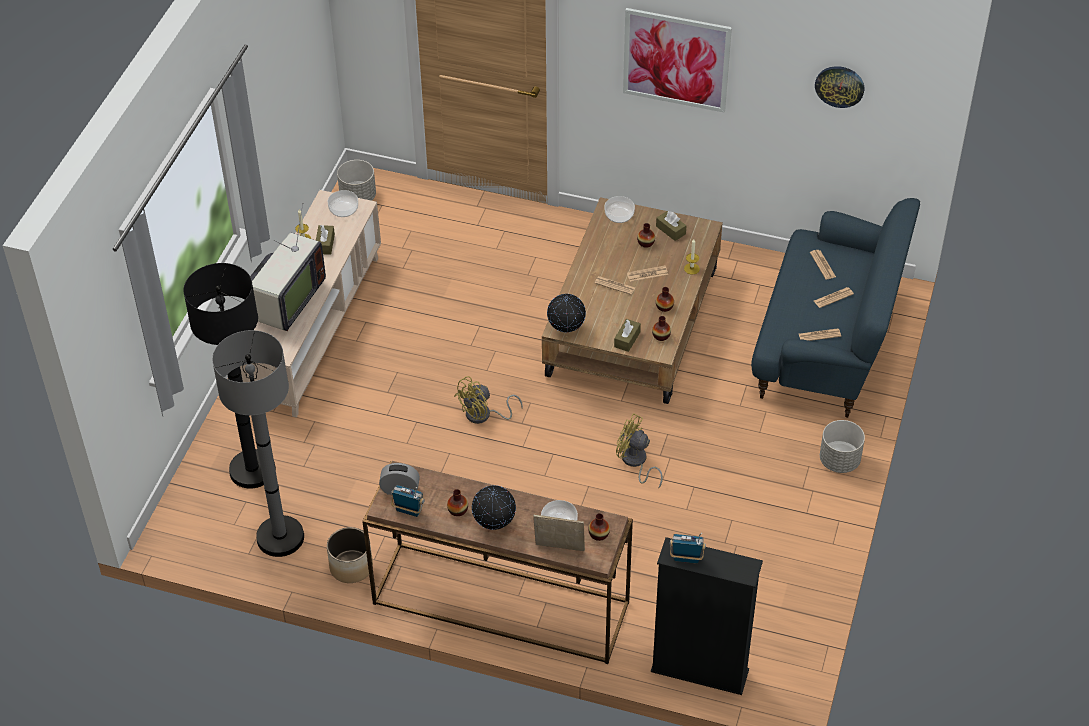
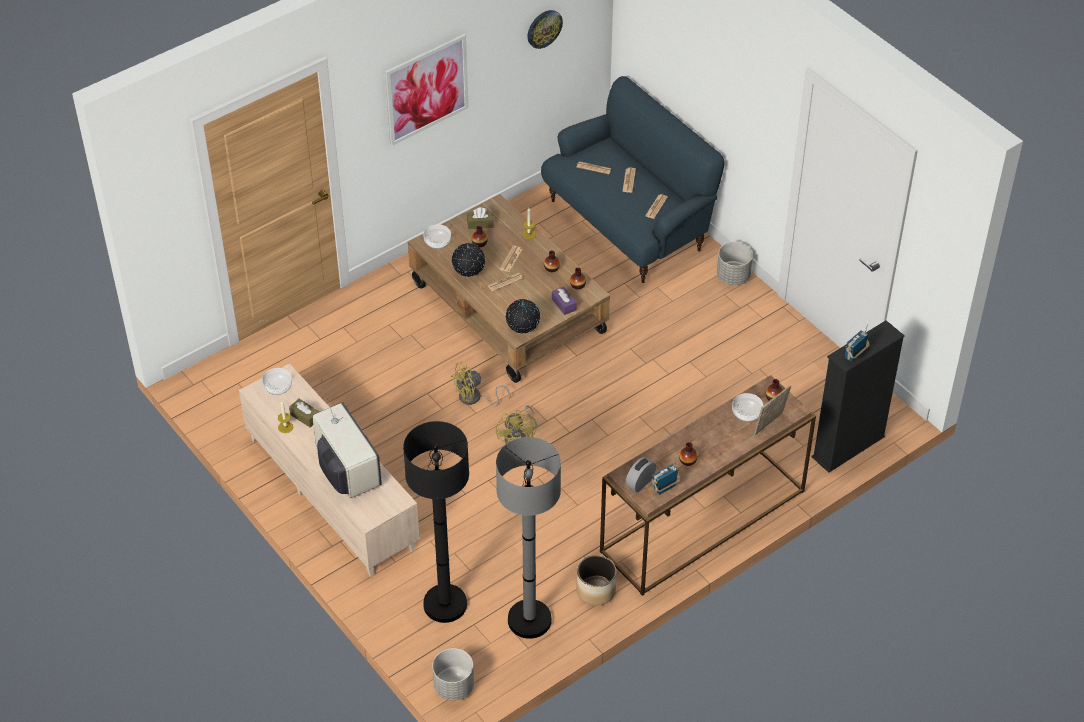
camera: 55 degrees left, 0 degrees up
(358, 197) = (213, 392): grey planter -> grey planter (453, 686)
(494, 524) = (718, 447): globe -> globe (469, 275)
(627, 339) = (564, 304): brown tissue box -> purple tissue box
(635, 462) = (640, 379): yellow fan -> yellow fan (474, 398)

